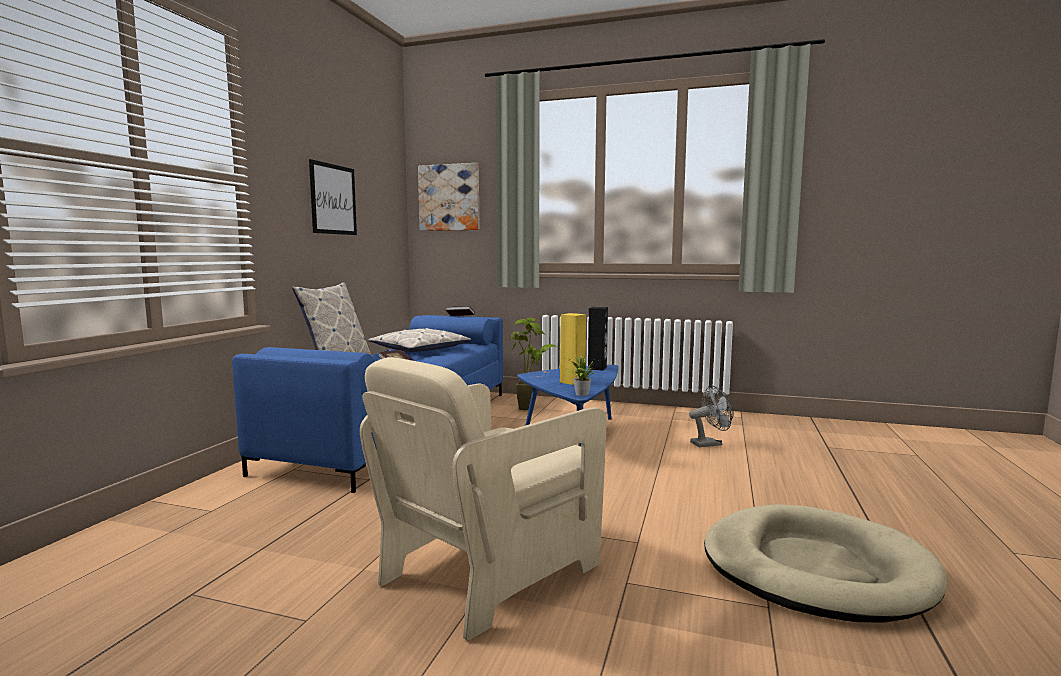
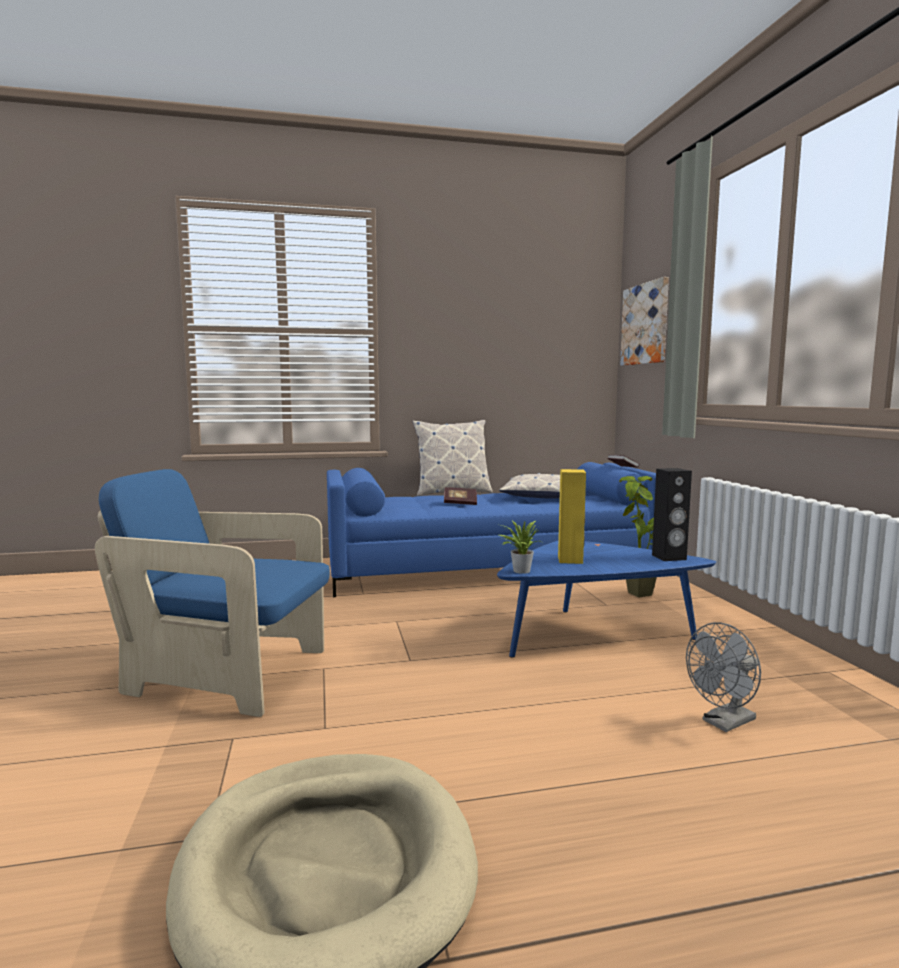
camera: 60 degrees right, 0 degrees up
(333, 199) = (487, 340): picture -> none
(489, 570) = (228, 674): beige armchair -> blue armchair
(710, 443) = (724, 723): grey fan -> grey fan turned 105 degrees clockwise

